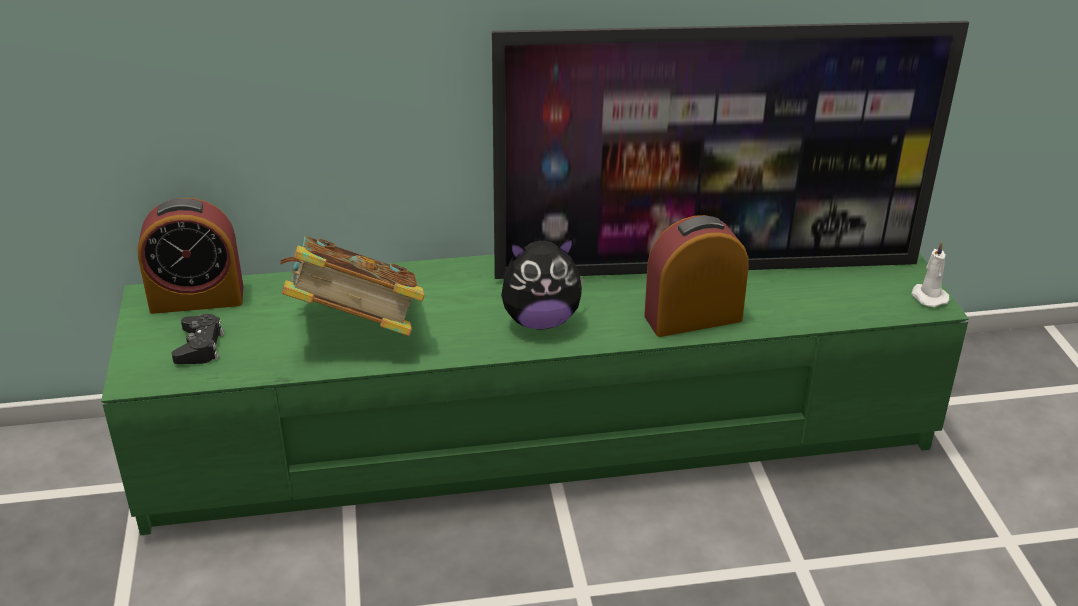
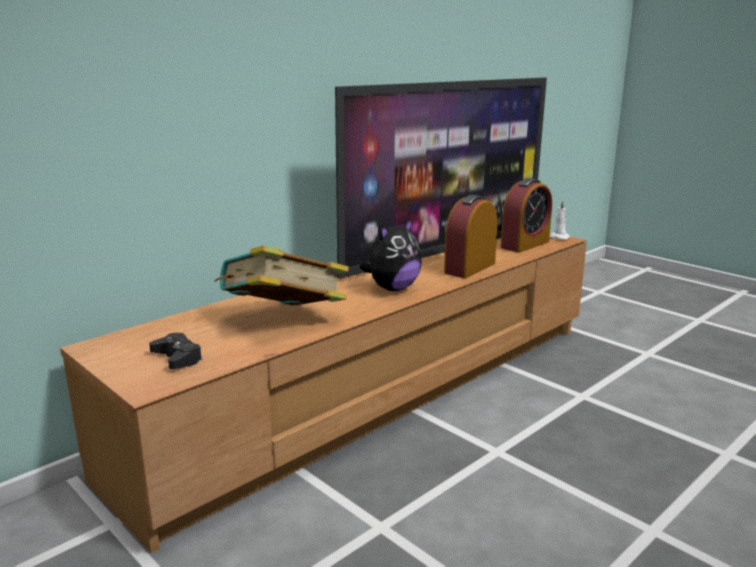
camera: 35 degrees left, 15 degrees down
(197, 298) = (137, 338): alarm clock -> alarm clock (525, 244)
(540, 436) = (377, 392): green tv stand -> brown tv stand

